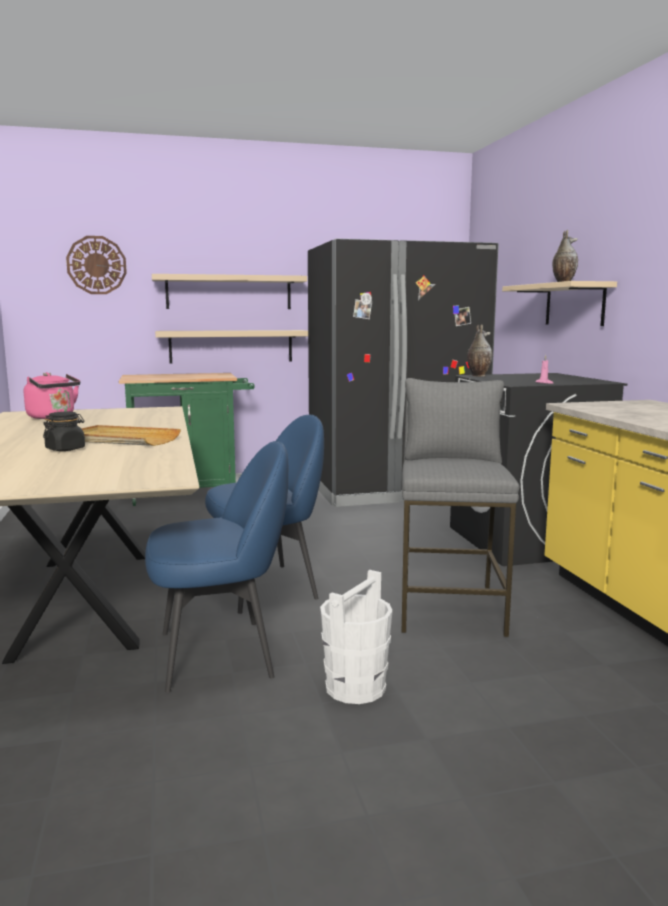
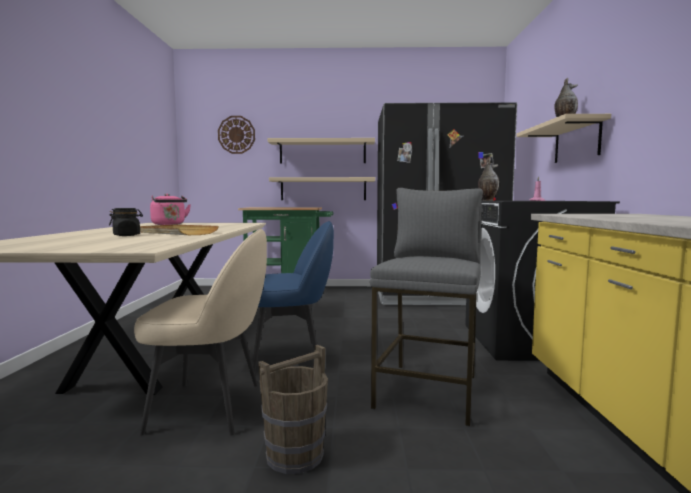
camera: 15 degrees right, 5 degrees down
(220, 653) = (209, 407): blue chair -> beige chair
(355, 687) = (294, 456): white bucket -> brown bucket

